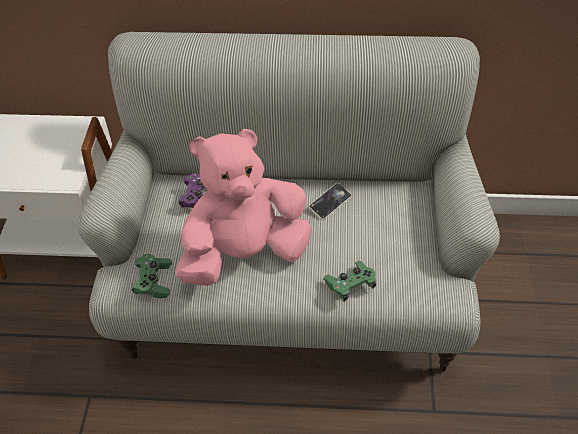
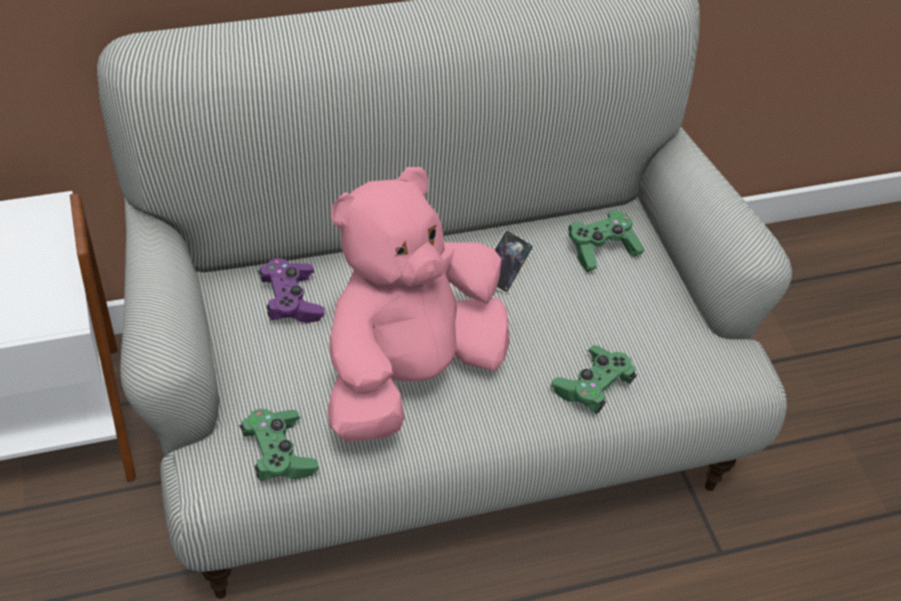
camera: 25 degrees left, 0 degrees up
(393, 205) = (602, 249): none -> green game controller

